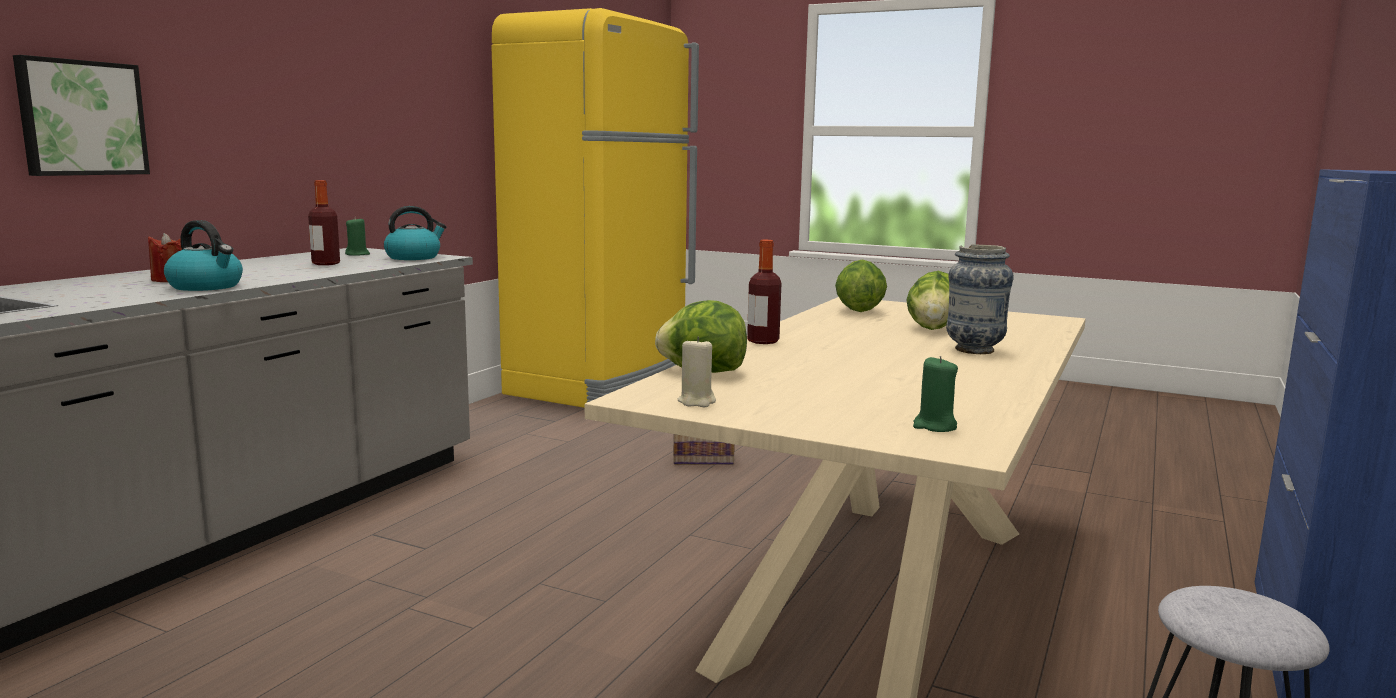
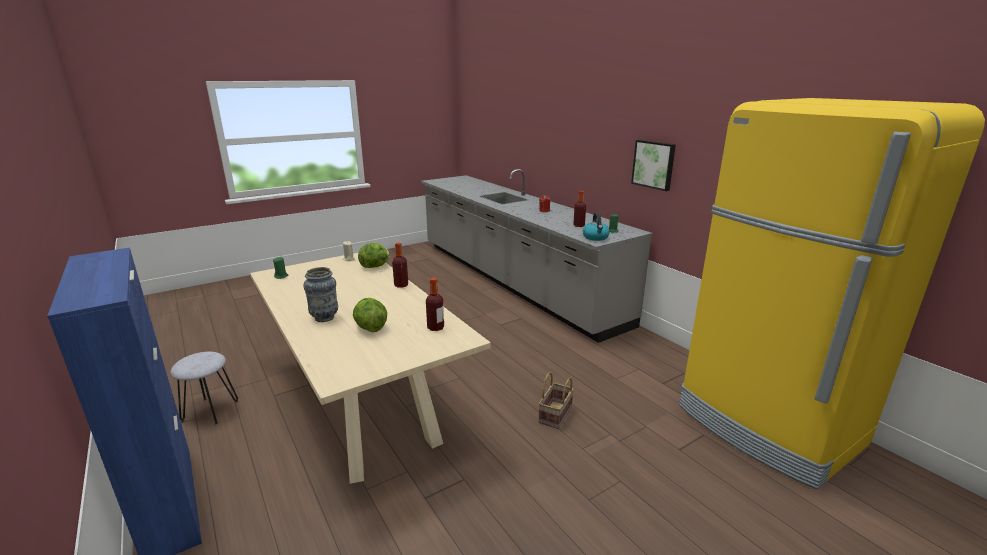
camera: 120 degrees right, 10 degrees up
(81, 118) = (571, 154): picture -> picture (654, 164)
(207, 286) = (524, 213): kettle -> none
(858, 311) = (435, 328): lettuce -> bottle

